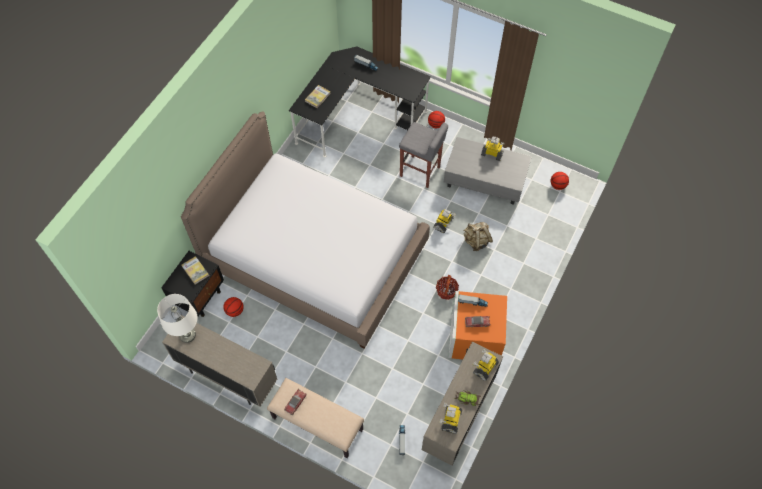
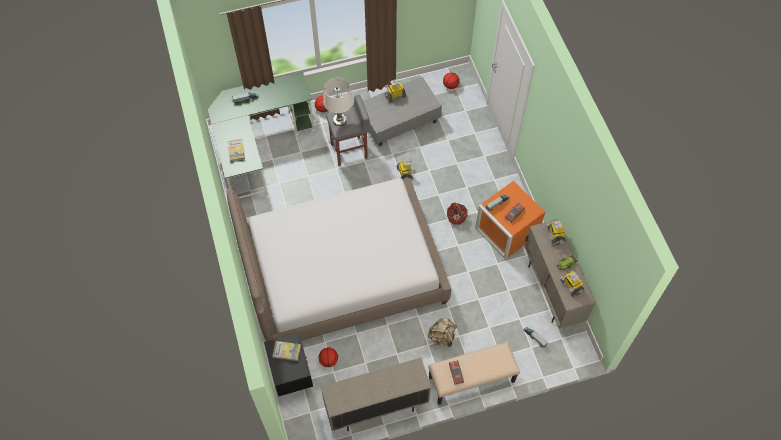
camera: 45 degrees left, 0 degrees up
(187, 335) = (341, 395): white table lamp -> white table lamp (339, 120)
(357, 115) = (258, 147): black desk -> green desk
(476, 241) = (439, 167): beige backpack -> beige backpack (442, 337)

